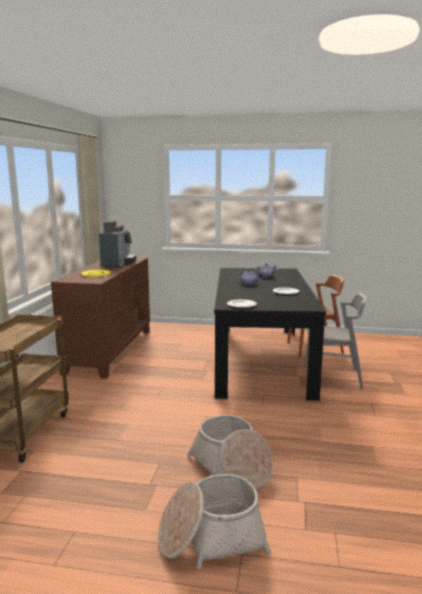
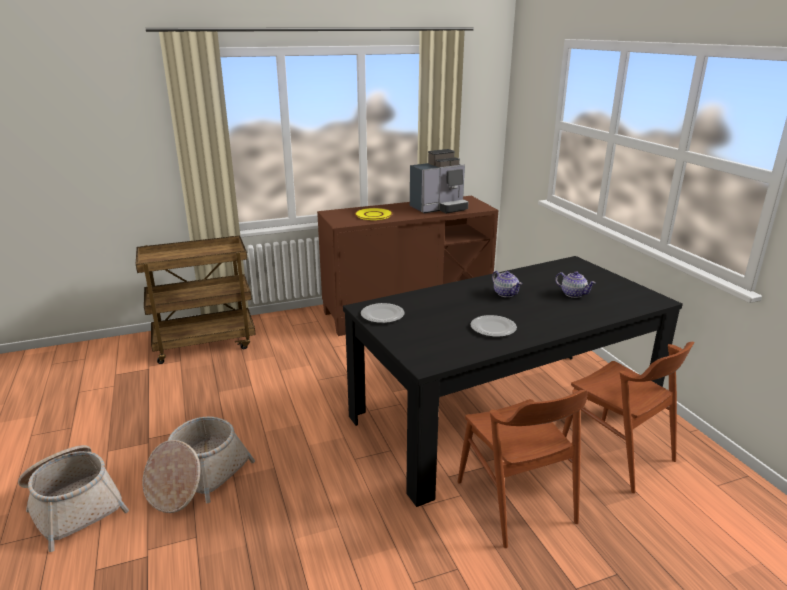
camera: 60 degrees right, 10 degrees up
(332, 377) = (515, 501): grey chair -> brown chair

